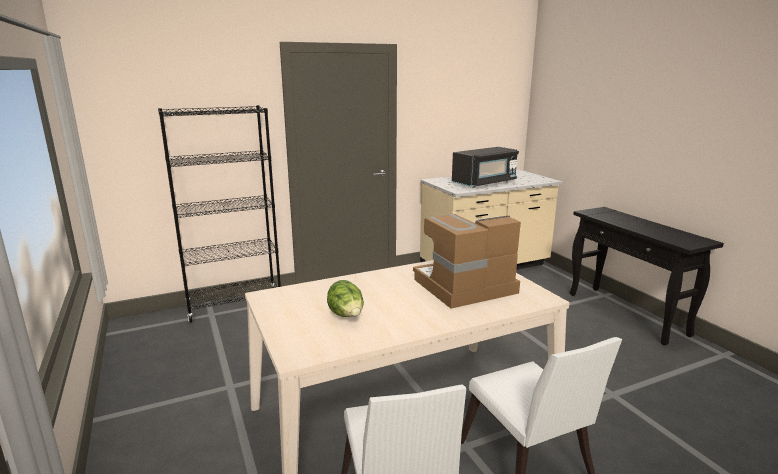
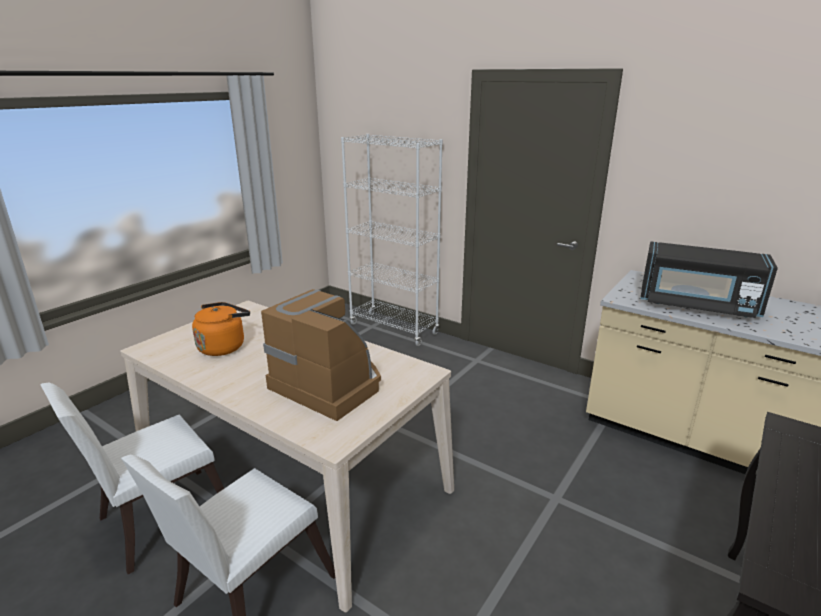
camera: 60 degrees right, 5 degrees up
(235, 306) = (394, 329): black bookcase -> white bookcase
(347, 316) = (223, 346): lettuce -> orange kettle

